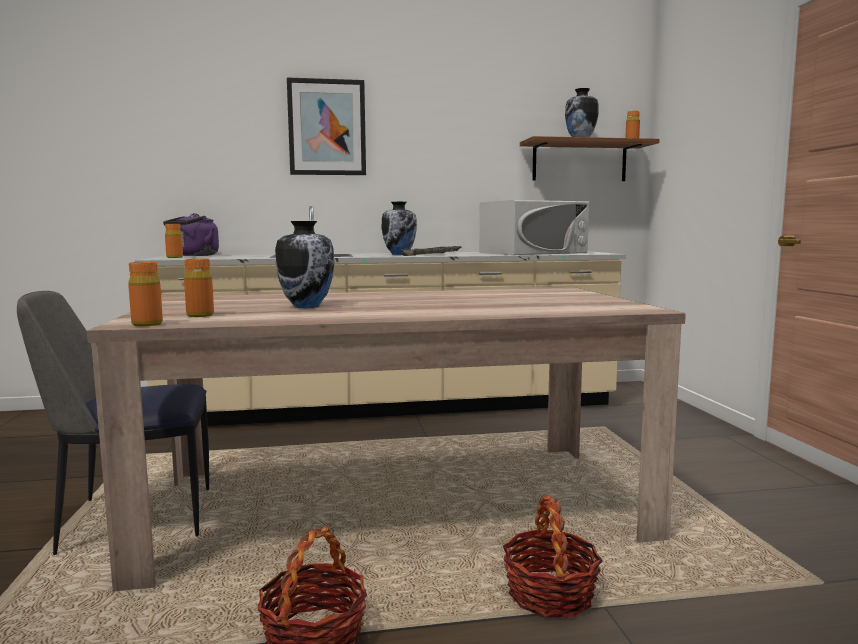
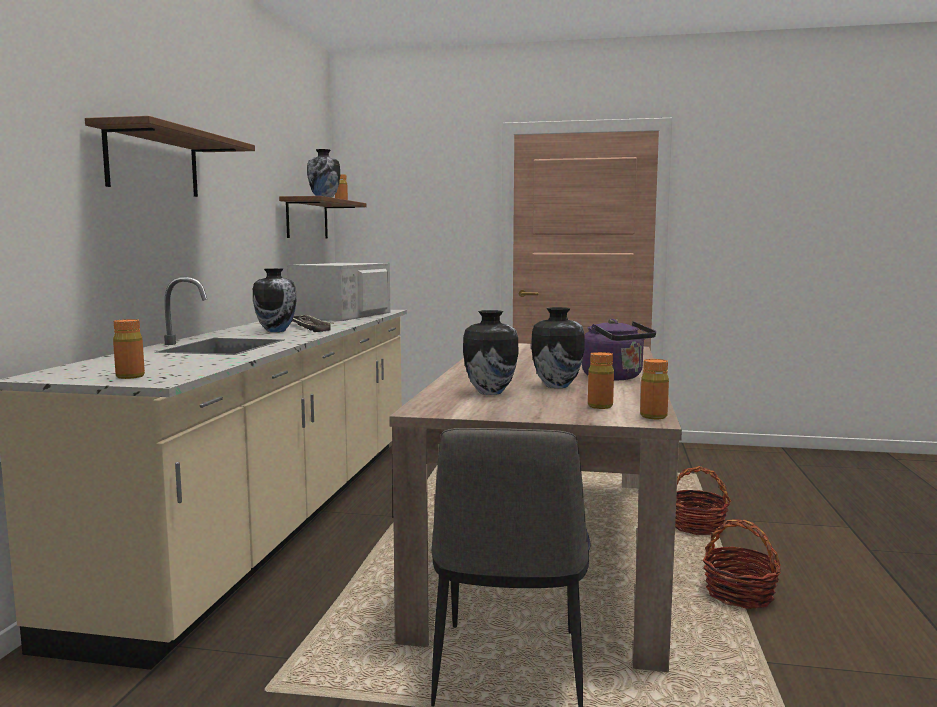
camera: 70 degrees left, 0 degrees up
(194, 255) = (81, 371): purple kettle -> purple kettle (615, 378)
(265, 300) = (490, 392): none -> vase
(327, 127) = (153, 163): picture -> shelf
(533, 253) = (341, 315): white microwave -> white microwave turned 150 degrees counterclockwise

